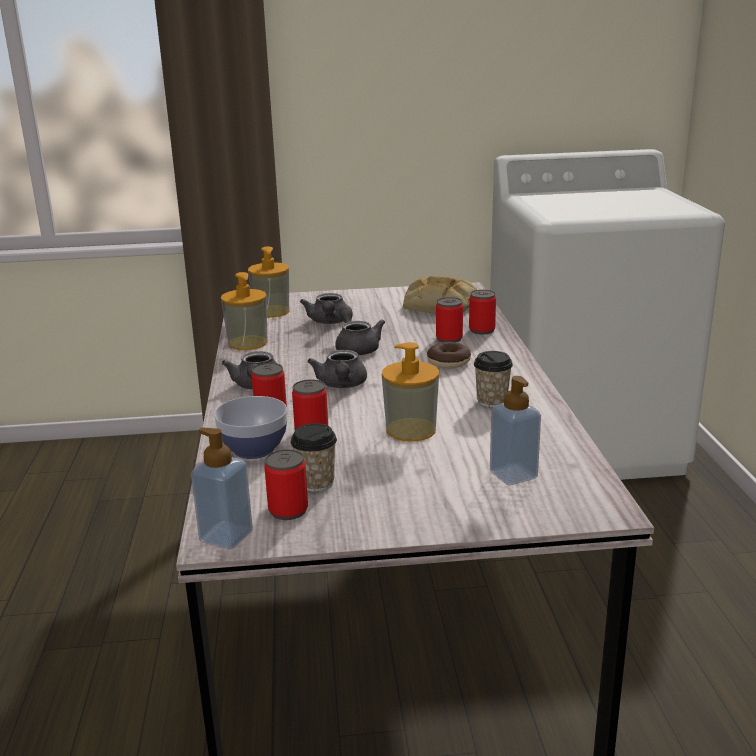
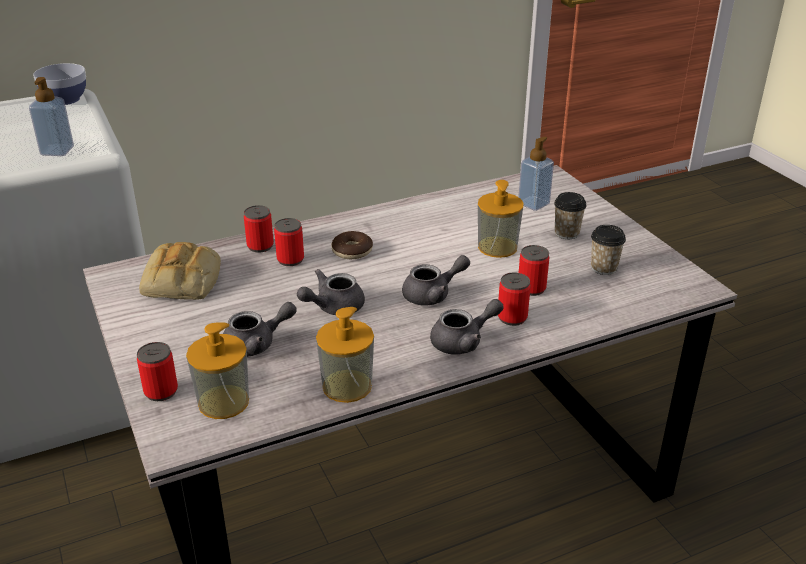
camera: 110 degrees left, 10 degrees up
(226, 536) = (694, 284): soap dispenser -> soap dispenser (57, 151)
(254, 449) = (580, 307): bowl -> bowl (65, 99)
(288, 510) = (645, 270): can -> can (161, 391)
(492, 401) = (426, 222): cup -> cup (566, 233)

